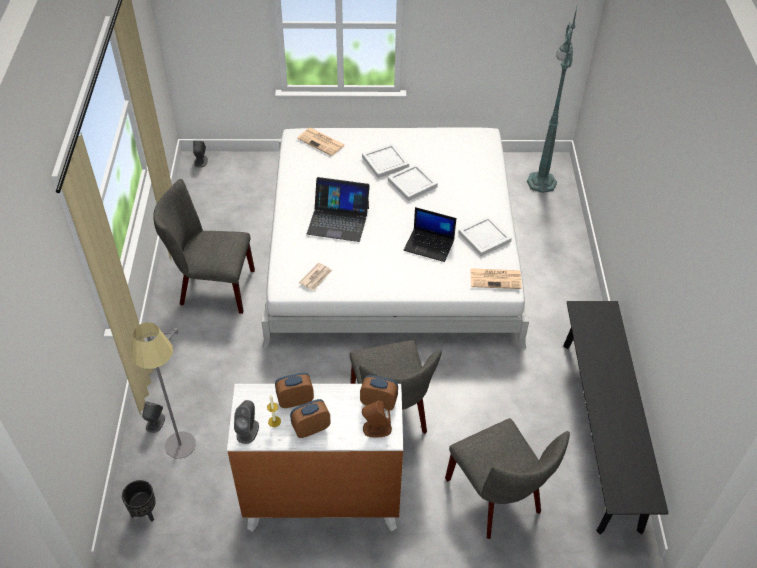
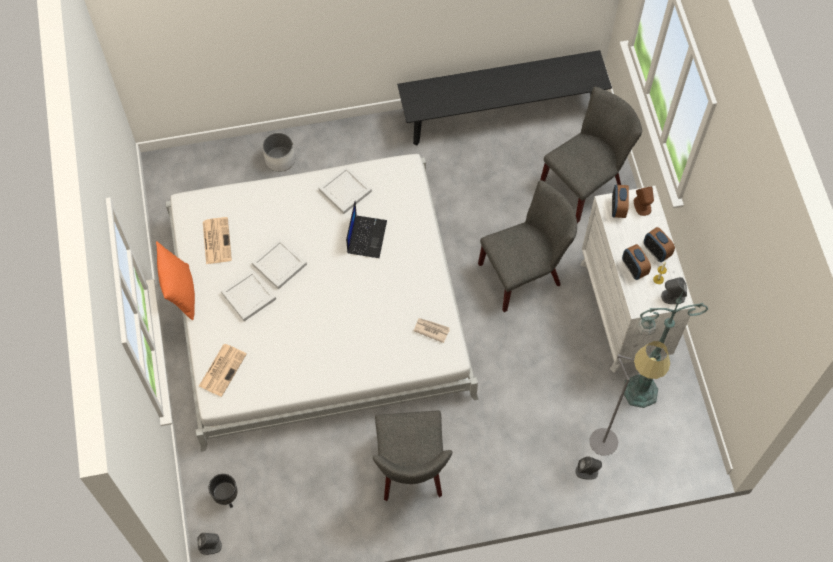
camera: 100 degrees left, 15 degrees up
(145, 512) = (676, 449): black planter -> black planter (226, 497)
(338, 220) = (349, 325): laptop -> none
(399, 125) = (181, 293): none -> orange pillow
(496, 278) = (398, 176): newspaper -> newspaper (216, 240)
(541, 181) = (193, 175): green floor lamp -> green floor lamp (638, 391)
(554, 239) = (280, 159): none -> white planter

